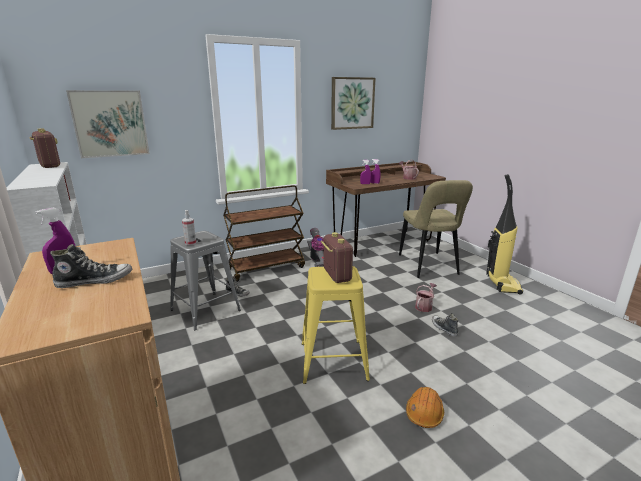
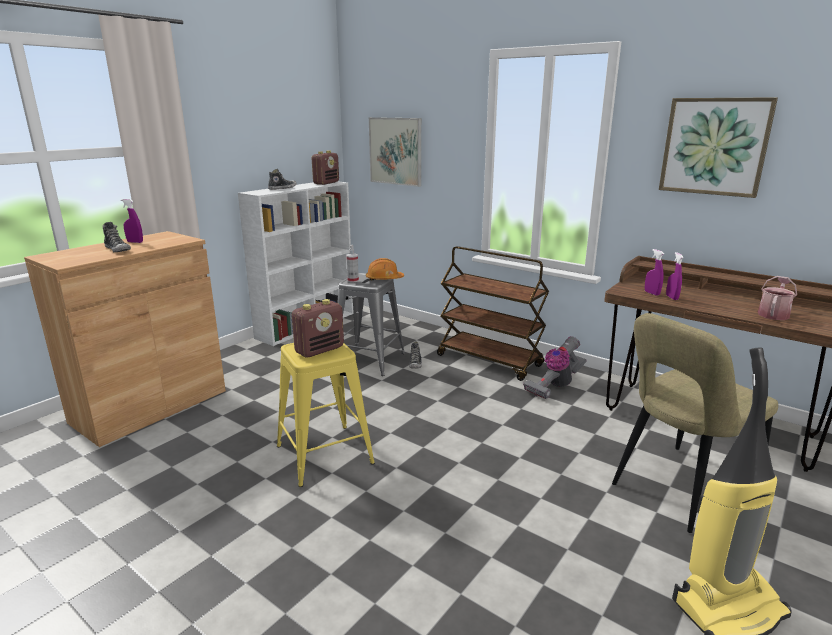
camera: 65 degrees right, 0 degrees up
(424, 306) = (515, 505): watering can -> none
(424, 413) = (257, 540): orange hard hat -> orange hard hat (384, 279)
(444, 328) = (462, 535): shoe -> shoe (282, 188)

